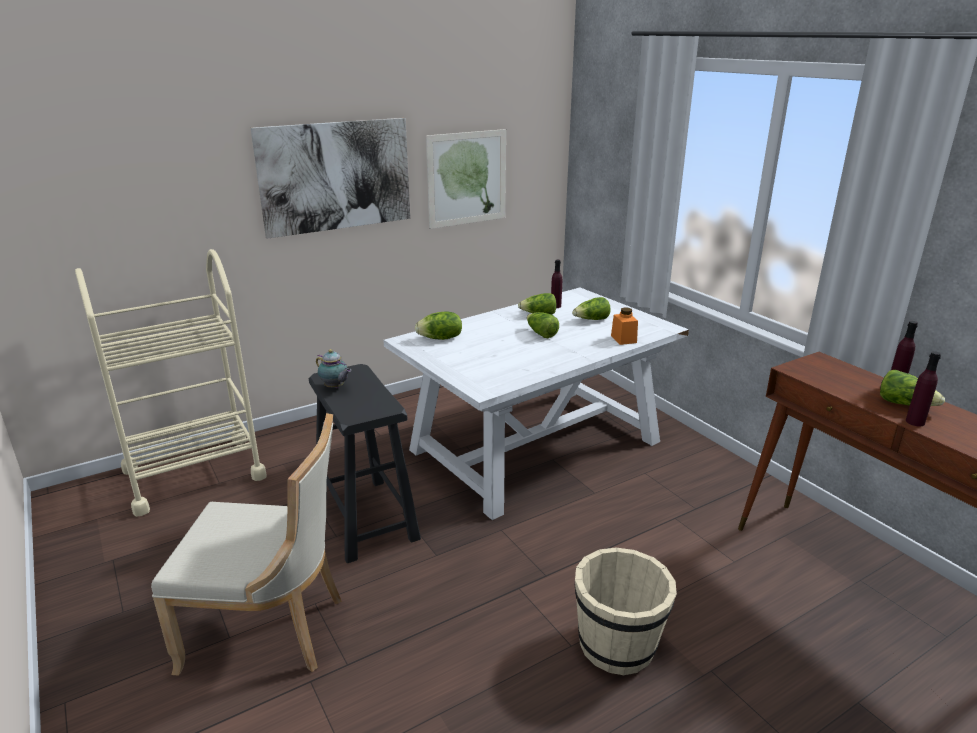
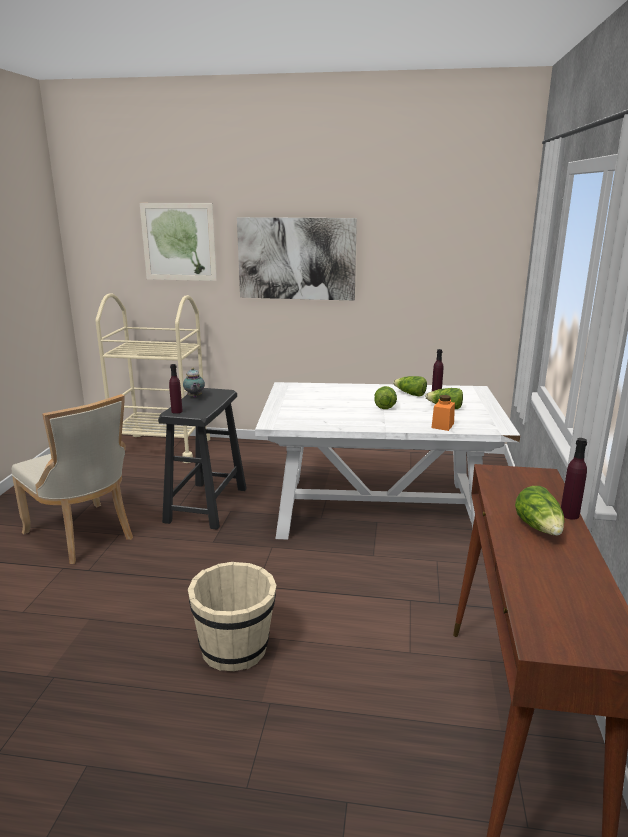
camera: 40 degrees right, 5 degrees down
(440, 338) = (309, 390): lettuce -> none
(467, 178) = (412, 274): picture -> picture (179, 242)
(915, 422) = (512, 541): purple bottle -> purple bottle (177, 411)

